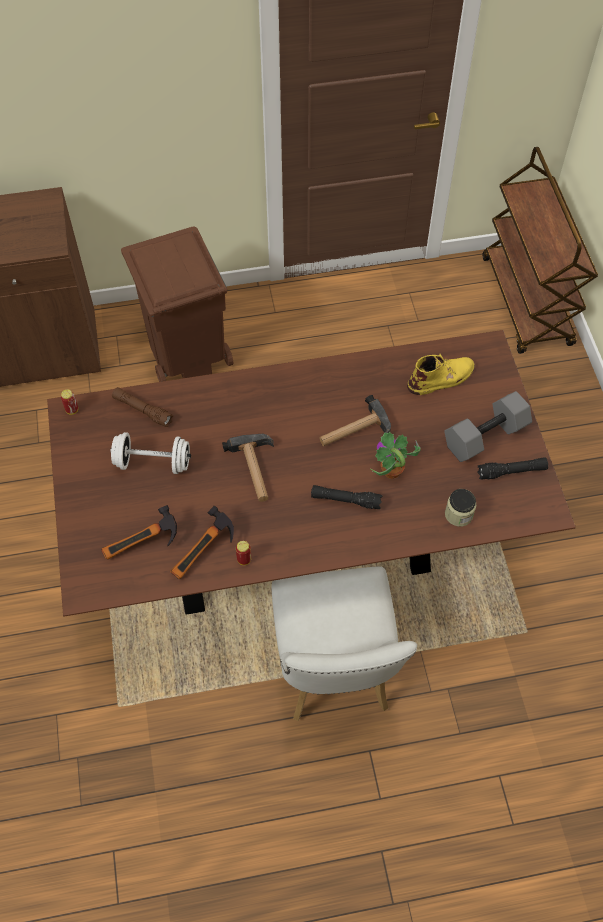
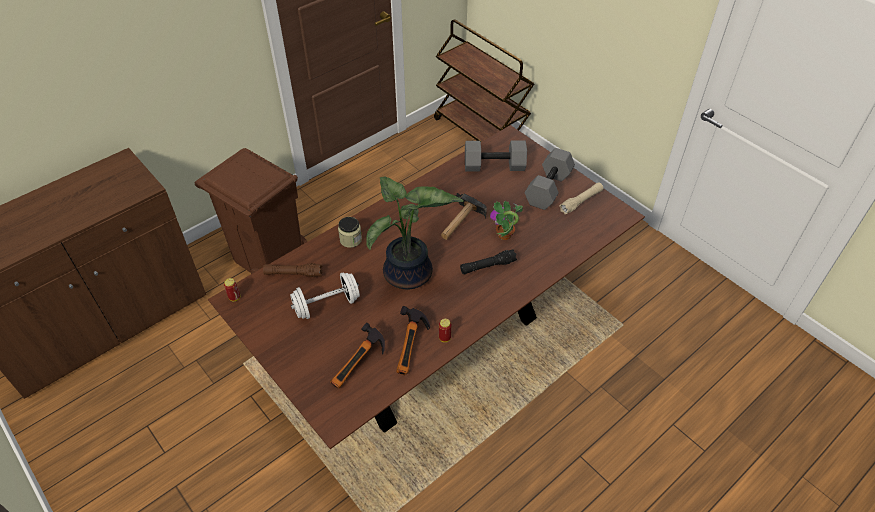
camera: 30 degrees left, 10 degrees down
(255, 470) = (409, 276): hammer -> potted plant
(334, 673) = (520, 417): white chair -> none
(441, 378) = (493, 166): yellow boot -> grey dumbbell
(458, 514) = (568, 241): jar -> jar (350, 240)
(511, 471) = (581, 202): black flashlight -> beige flashlight

